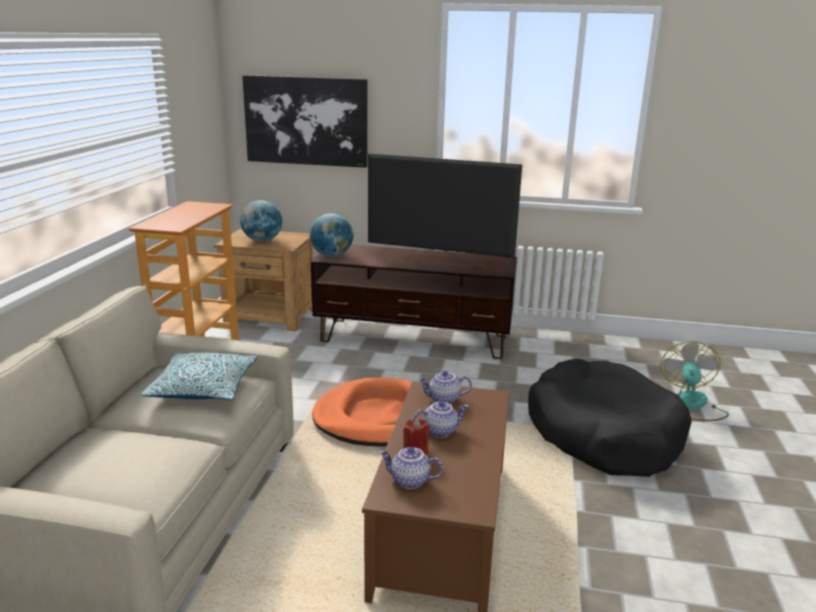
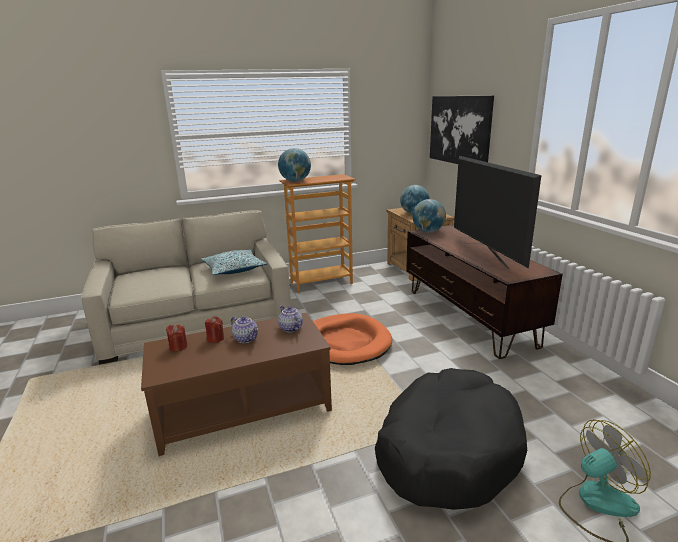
camera: 60 degrees right, 0 degrees up
(167, 224) = (295, 181): none -> globe
(409, 481) = (178, 347): teapot -> red candle

